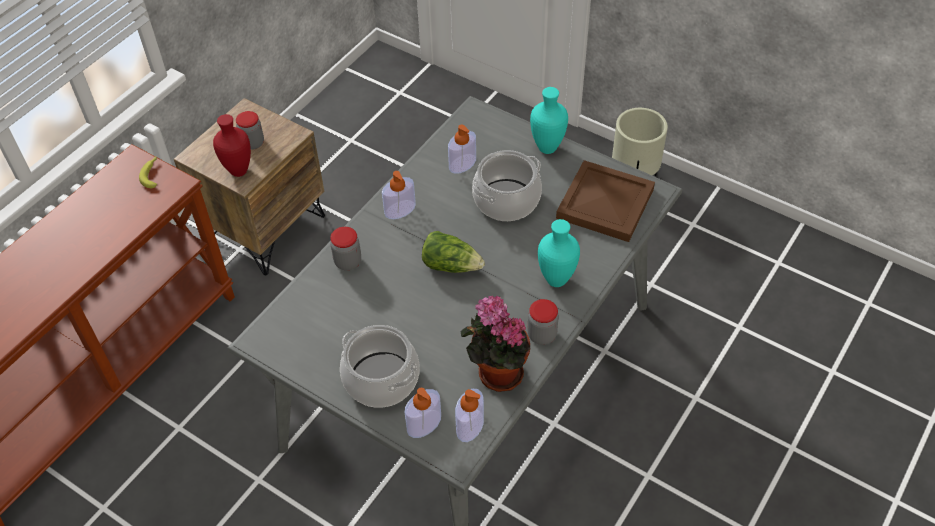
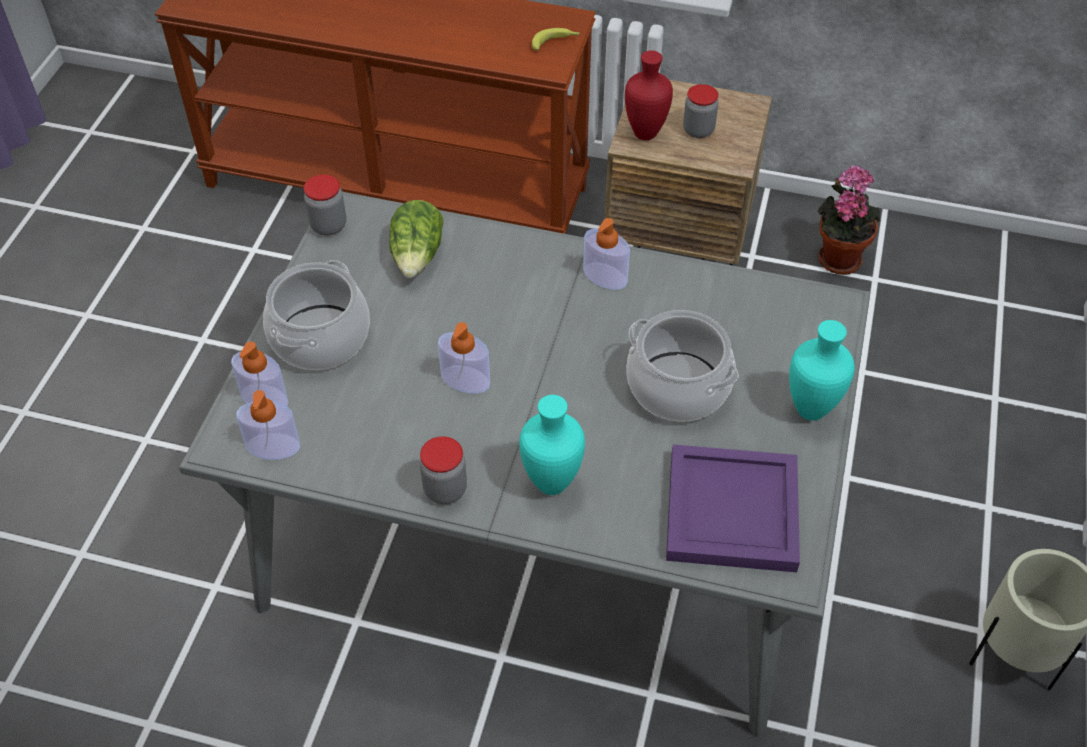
camera: 70 degrees right, 0 degrees up
(348, 262) = (493, 252): jar -> jar (328, 225)
(451, 265) = (531, 356): lettuce -> lettuce (417, 256)
(462, 164) = (724, 318): soap dispenser -> soap dispenser (465, 379)
(496, 373) = (364, 453): potted plant -> potted plant (838, 257)
(607, 203) = (734, 513): brown tray -> purple tray

